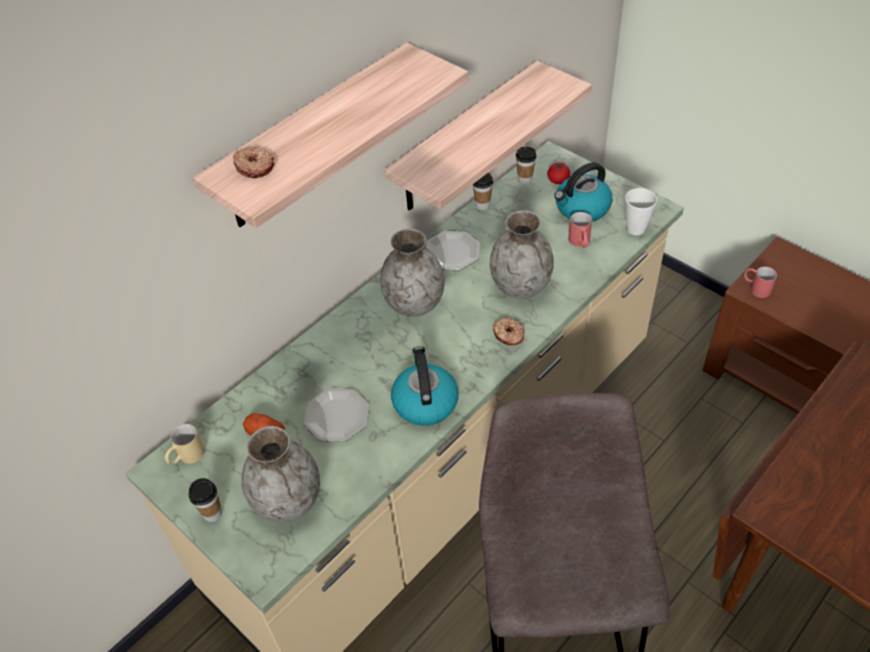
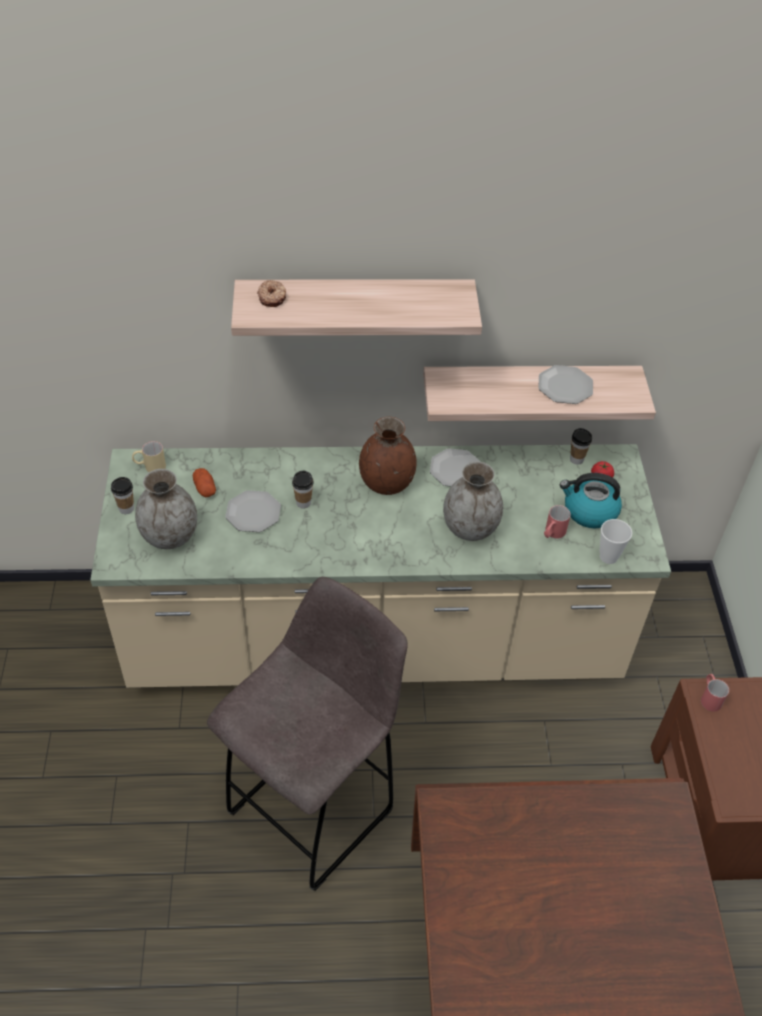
camera: 40 degrees right, 0 degrees up
(414, 303) = (386, 483): grey vase -> brown vase
(424, 402) = (312, 548): kettle -> none
(482, 205) = (521, 454): cup -> cup (303, 503)
(508, 109) = (565, 386): none -> plate
(508, 335) = (417, 552): donut -> none

